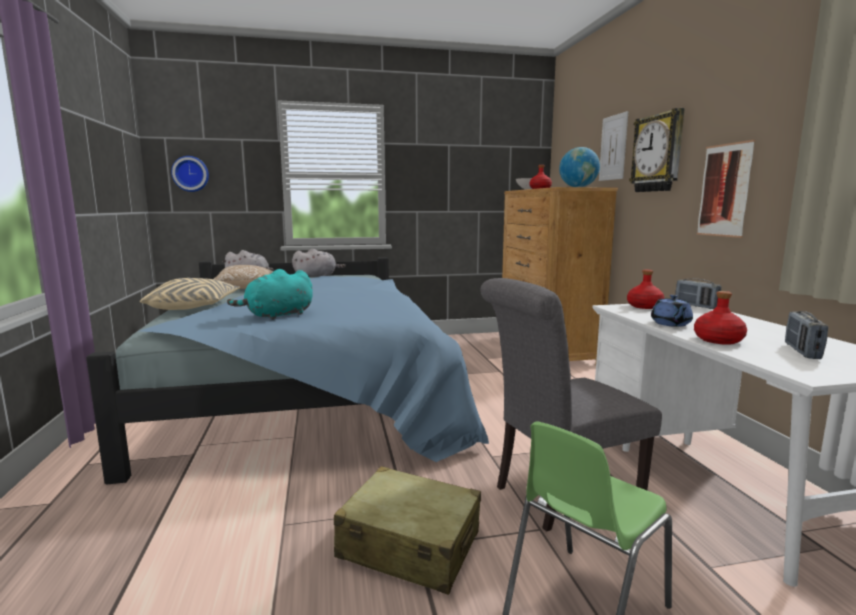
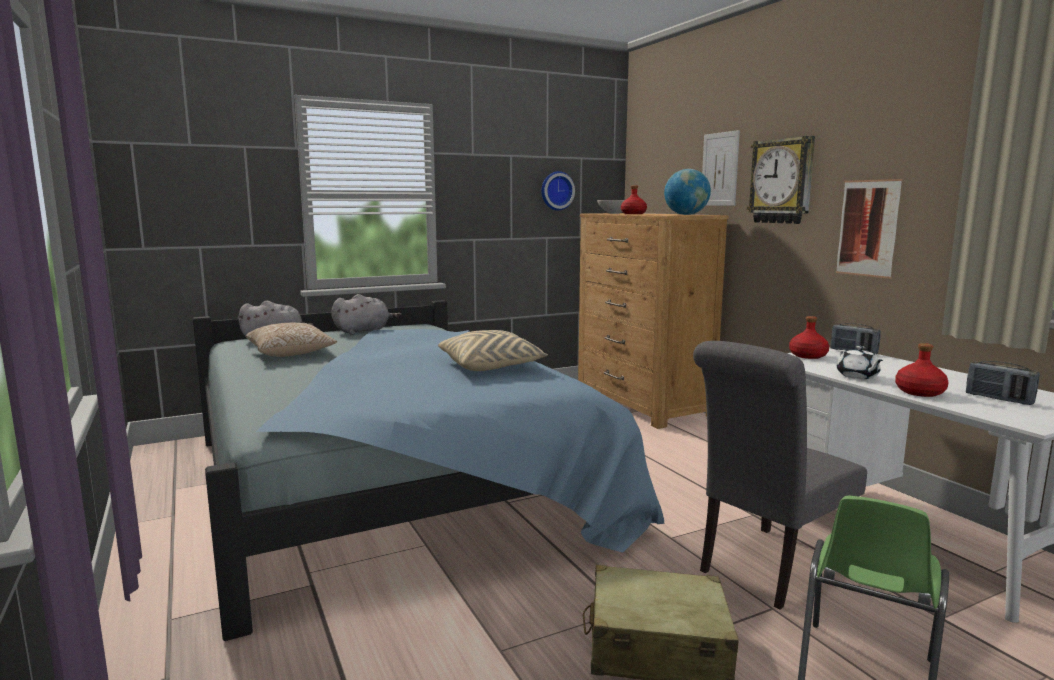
camera: 15 degrees left, 0 degrees up
(191, 174) = (171, 194): wall clock -> wall clock (556, 191)
(194, 307) = (267, 389): beige pillow -> beige pillow (491, 366)
(277, 316) = (411, 395): turquoise plush toy -> none
(670, 324) = (857, 376): blue teapot -> white teapot
(802, 351) = (999, 399): radio -> radio turned 45 degrees counterclockwise

